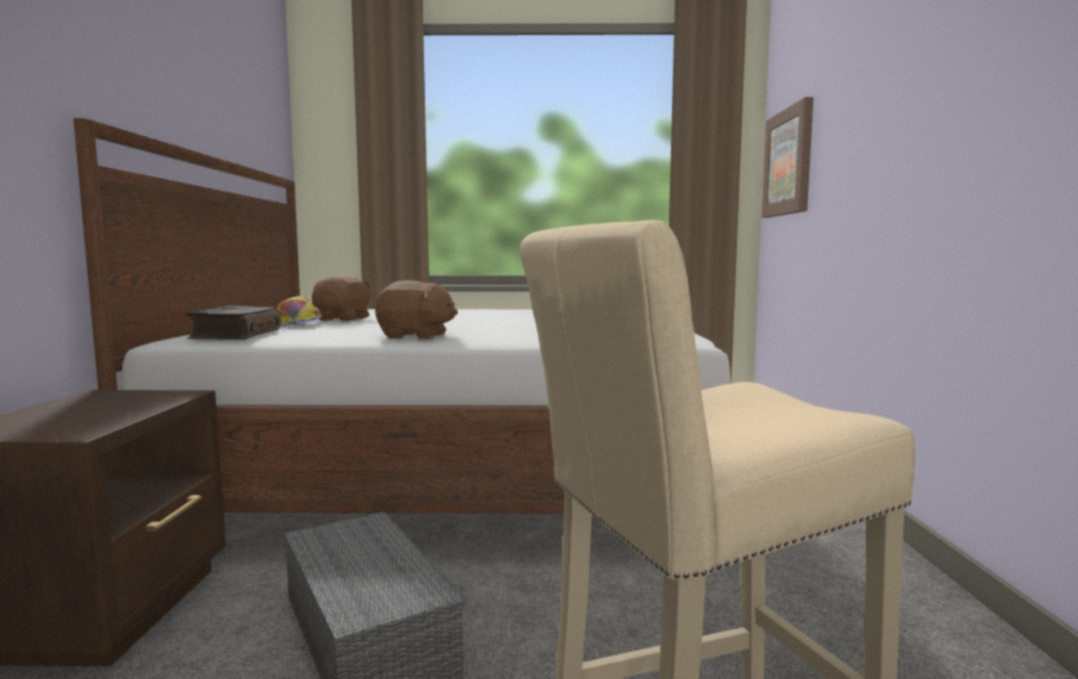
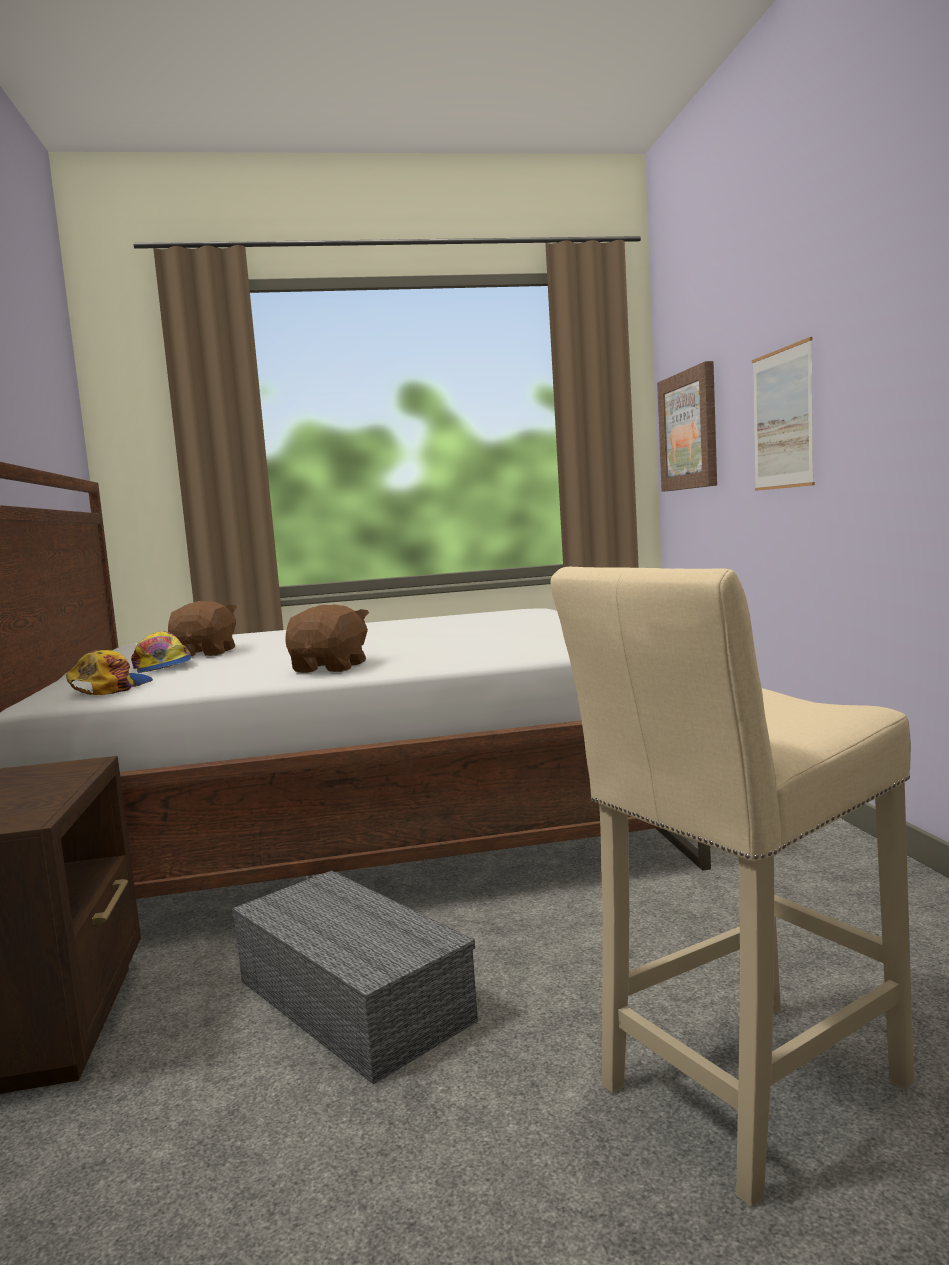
camera: 10 degrees left, 0 degrees up
(235, 335) = (110, 688): book -> cap
(416, 336) = (331, 668): brown plush toy -> brown plush toy turned 75 degrees counterclockwise
(868, 145) = (782, 419): none -> picture

